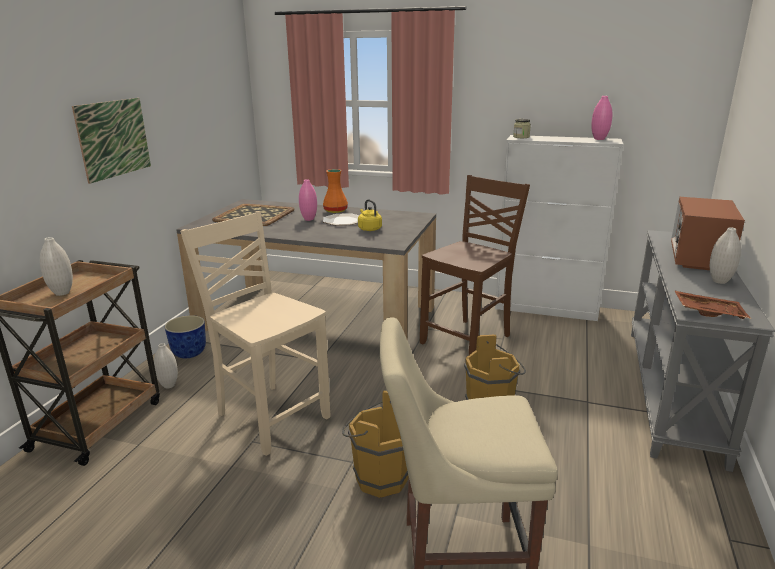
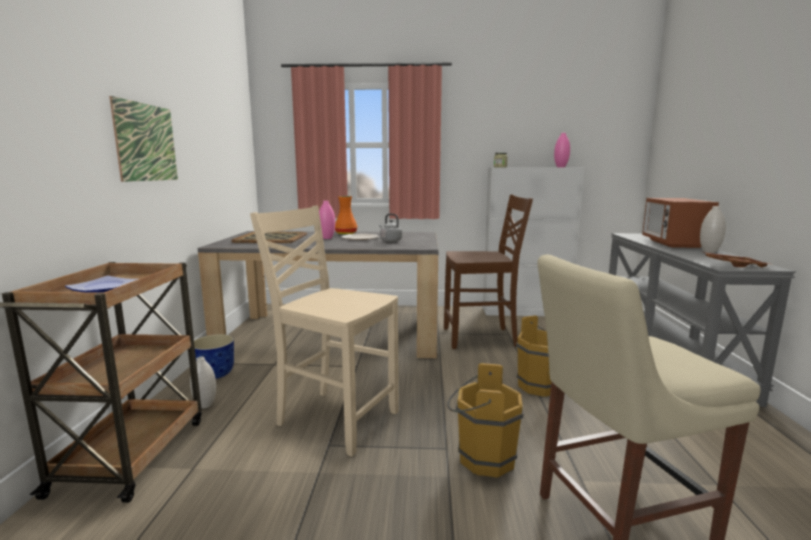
camera: 15 degrees left, 10 degrees down
(62, 293) = (102, 288): white vase -> plate
(369, 229) = (390, 241): yellow kettle -> grey kettle
(468, 340) = (481, 338): brown chair -> brown chair turned 60 degrees clockwise

